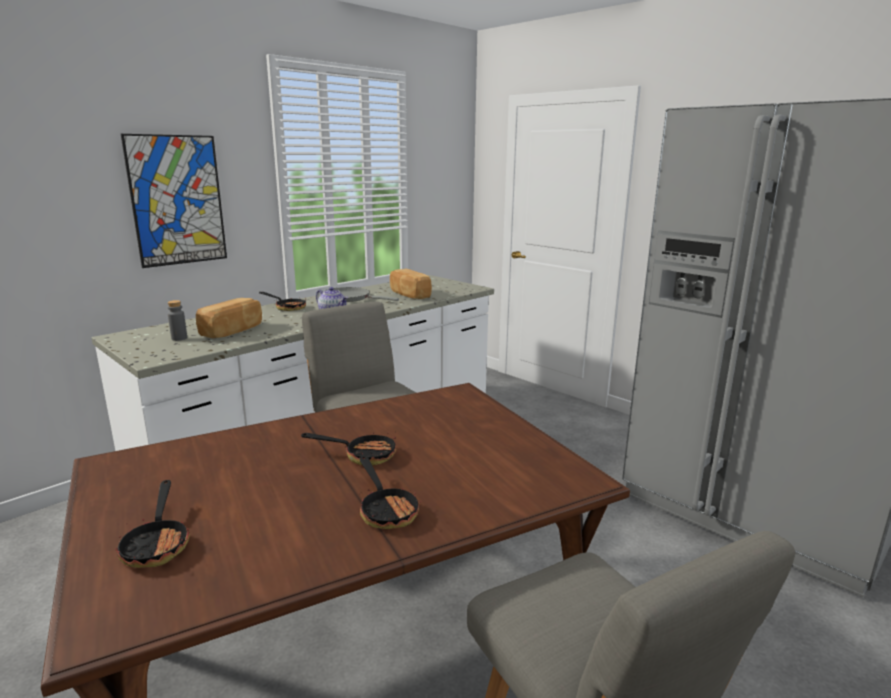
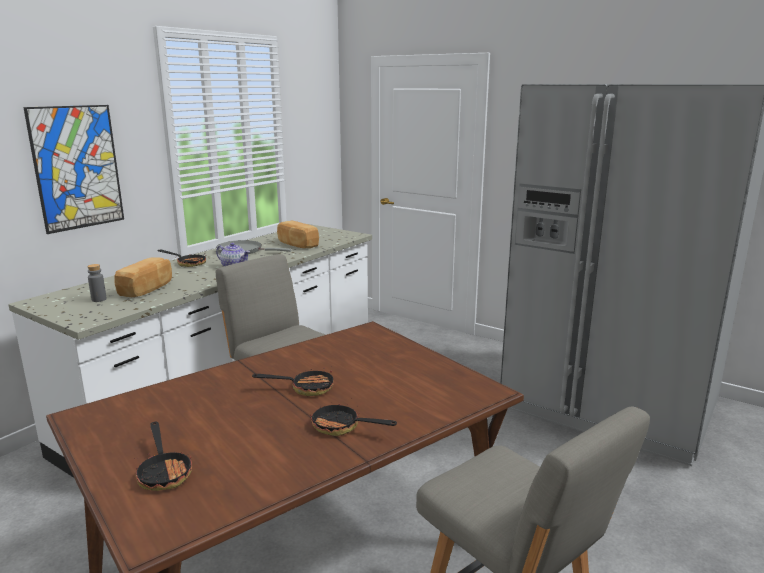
camera: 10 degrees left, 0 degrees up
(386, 509) = (342, 427): frying pan -> frying pan turned 150 degrees clockwise

